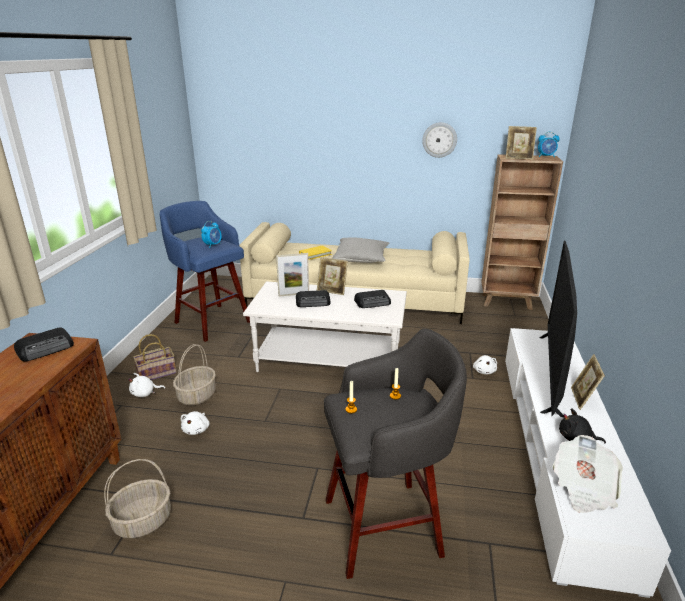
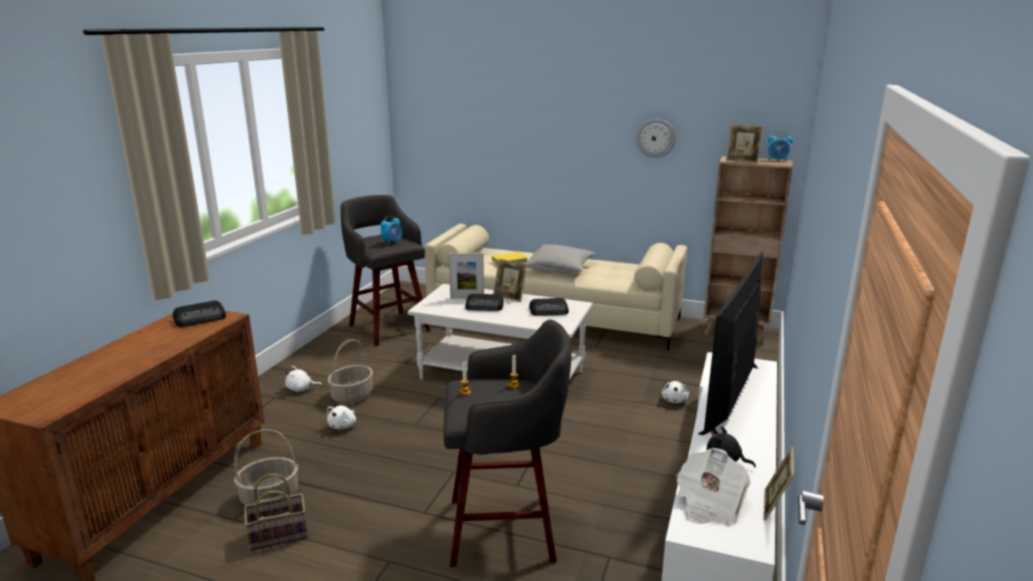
camera: 10 degrees right, 5 degrees down
(157, 373) = (318, 371): basket -> basket (280, 534)
(211, 321) = (388, 327): blue stool -> grey stool
(582, 399) = (754, 426): picture frame -> picture frame (774, 507)

